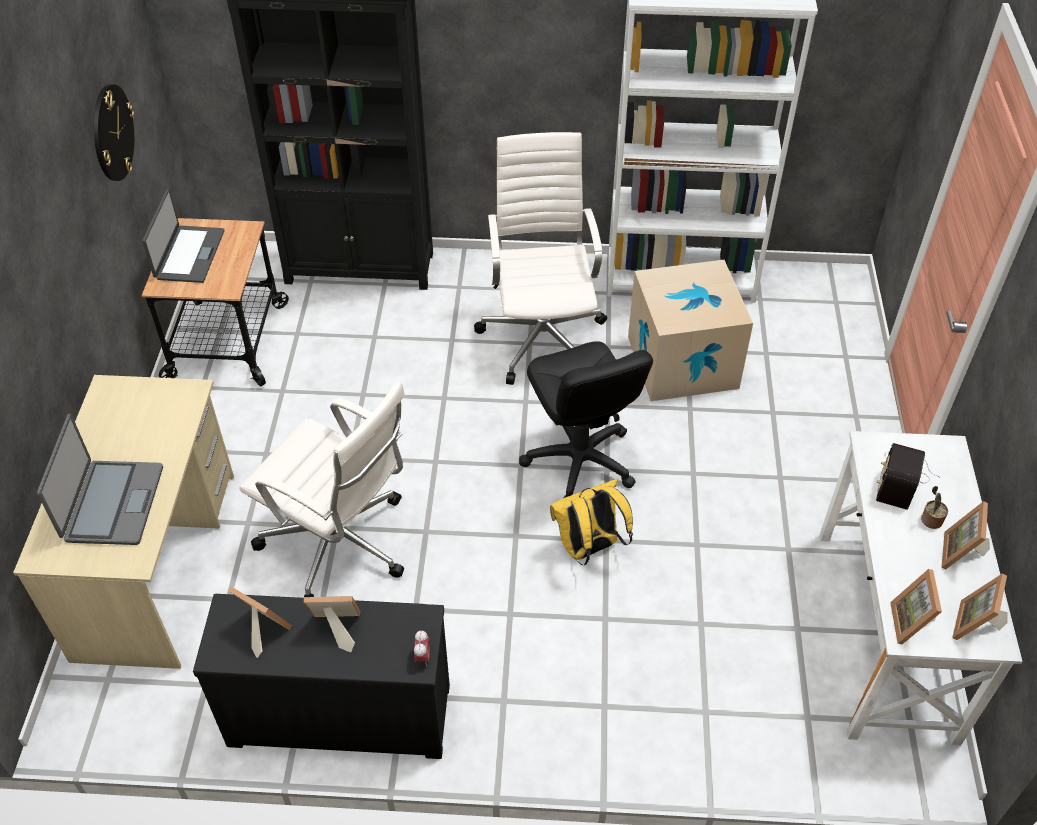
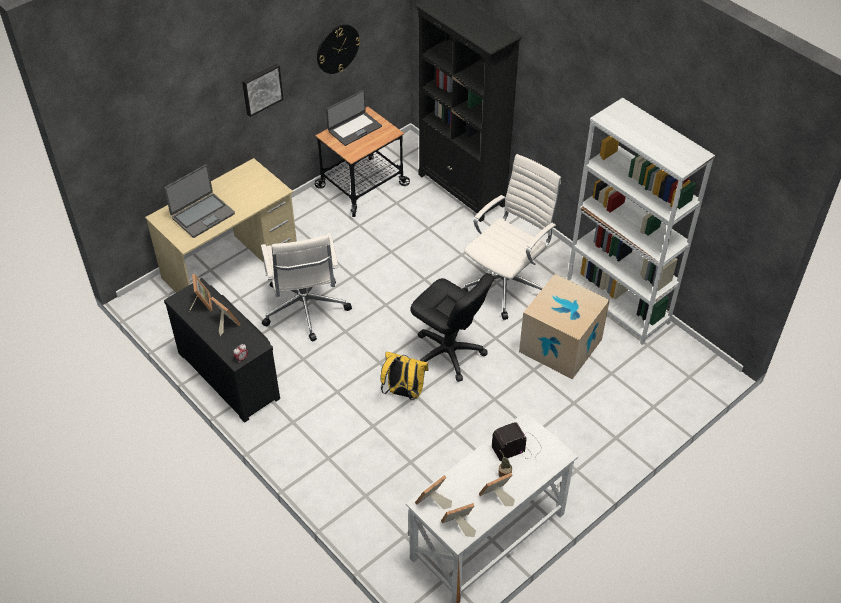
camera: 45 degrees right, 0 degrees up
(59, 245) = (261, 89): none -> picture
(579, 461) = (448, 353): black office chair -> black office chair turned 75 degrees counterclockwise

